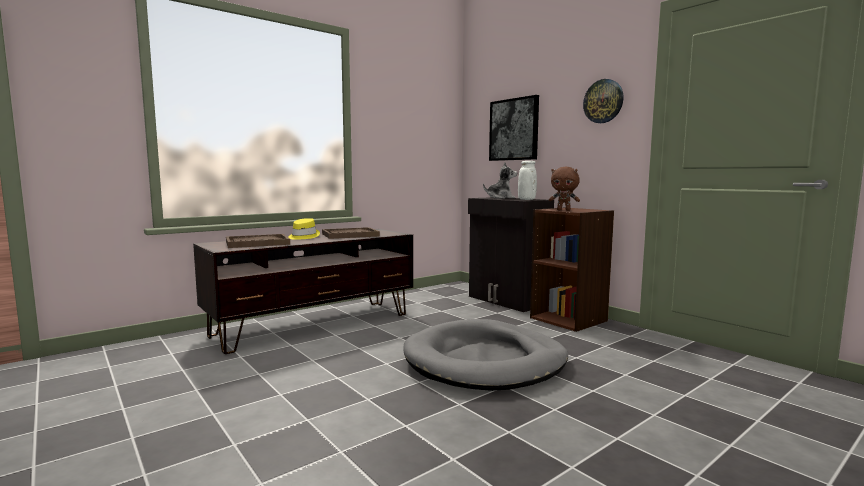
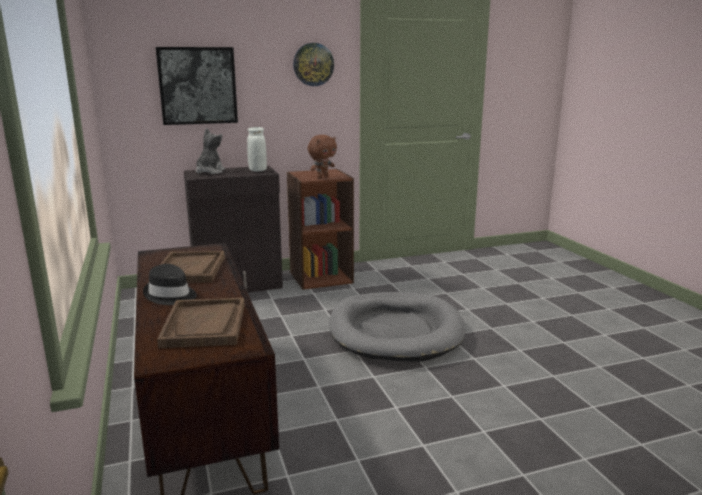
camera: 70 degrees left, 10 degrees up
(303, 237) = (170, 295): yellow hat -> black hat

